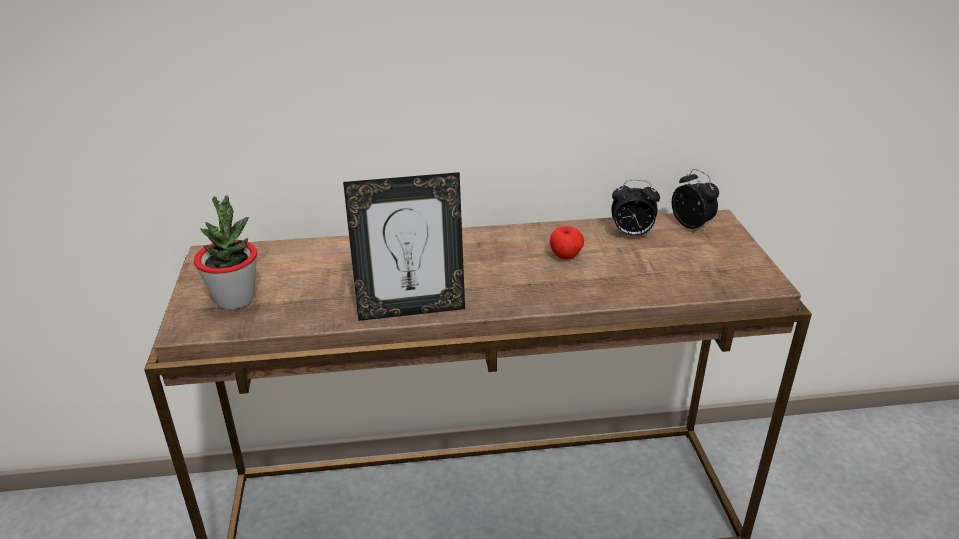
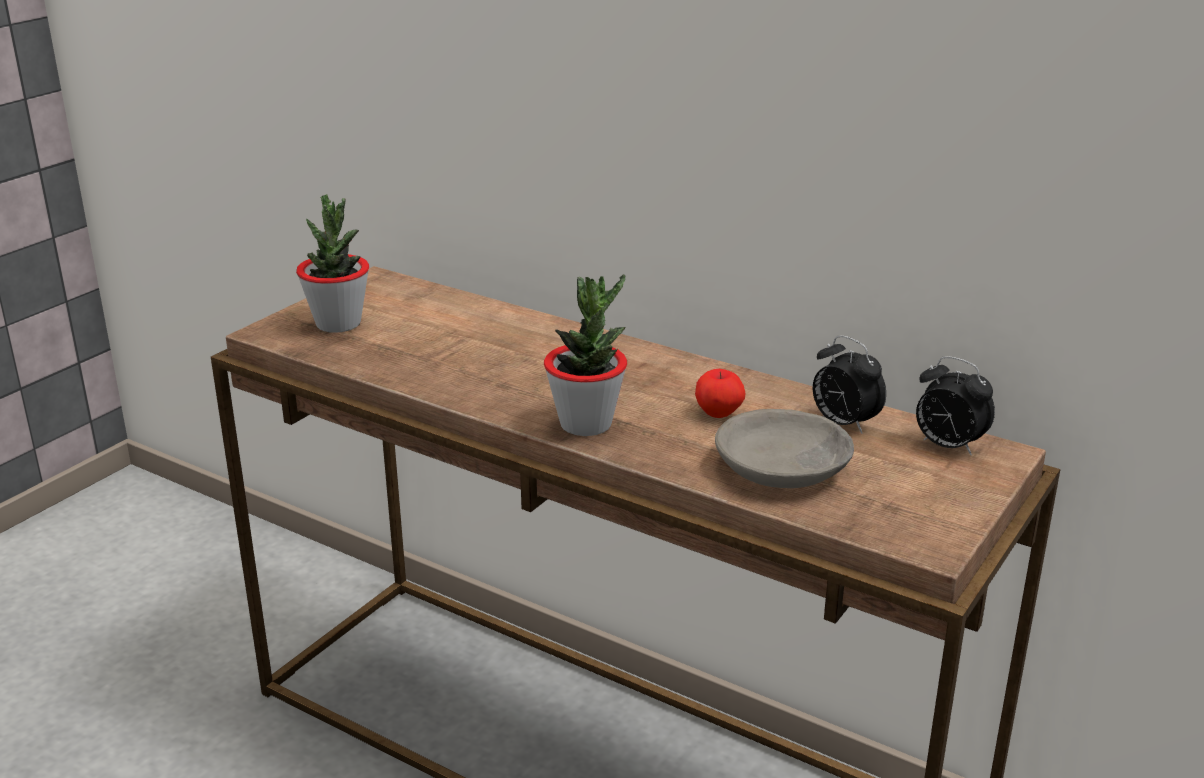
camera: 40 degrees right, 5 degrees down
(411, 309) = (470, 395): picture frame -> none
(508, 295) = (586, 424): none -> potted plant
(646, 273) = (784, 468): none -> grey bowl
(692, 226) = (947, 446): alarm clock -> alarm clock turned 120 degrees clockwise

